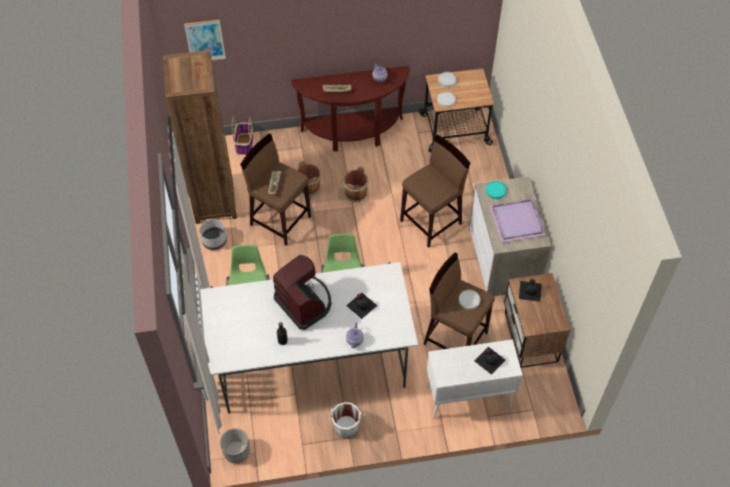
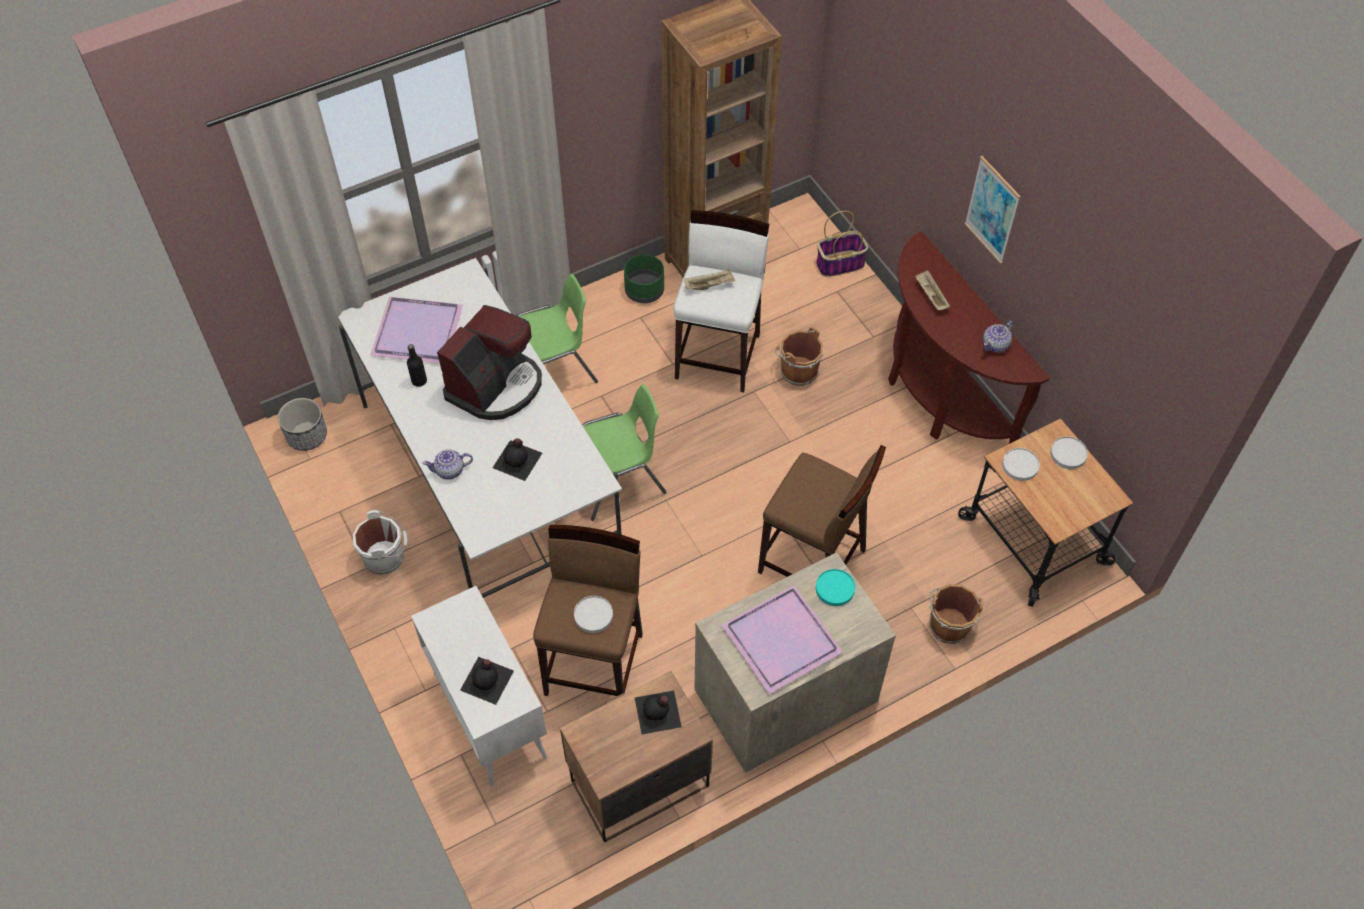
camera: 70 degrees right, 0 degrees up
(205, 41) = (863, 62): picture -> picture (992, 210)
(214, 241) = (644, 291): grey planter -> green planter
(243, 333) = (416, 331): none -> purple tray
(280, 220) = (719, 356): brown stool -> white stool
(354, 193) = (817, 435): brown bucket -> brown bucket (948, 624)

